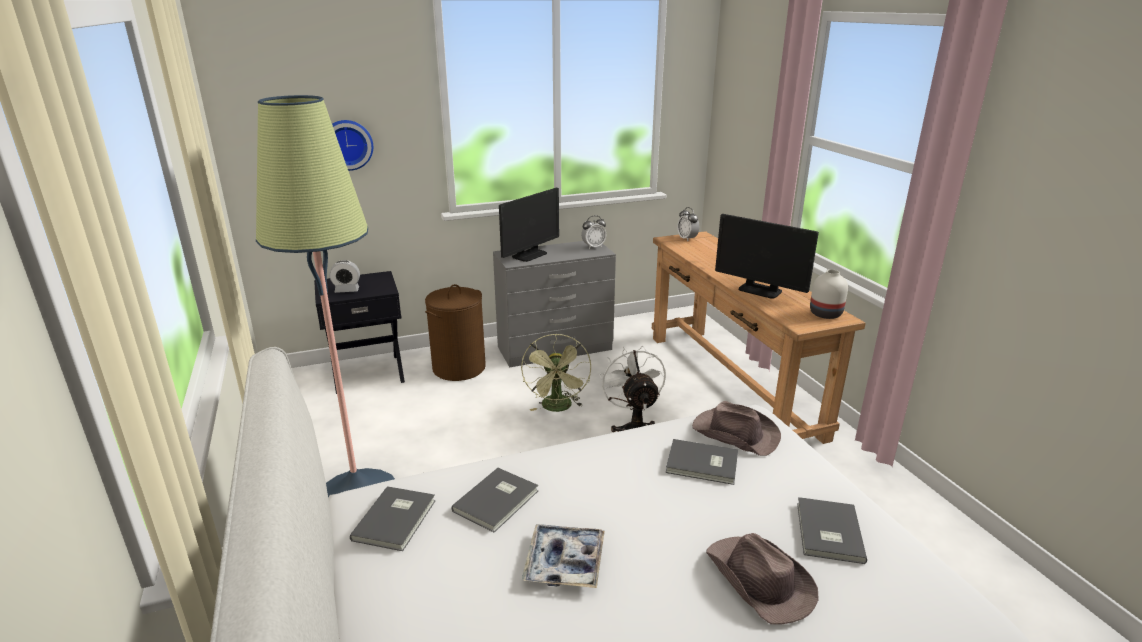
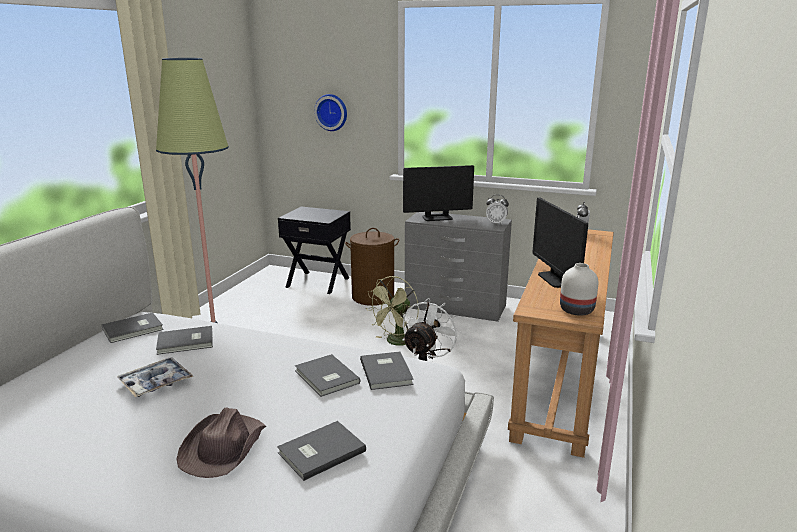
camera: 40 degrees right, 5 degrees down
(347, 290) = (306, 215): alarm clock -> none
(734, 433) = (387, 371): brown hat -> grey book

